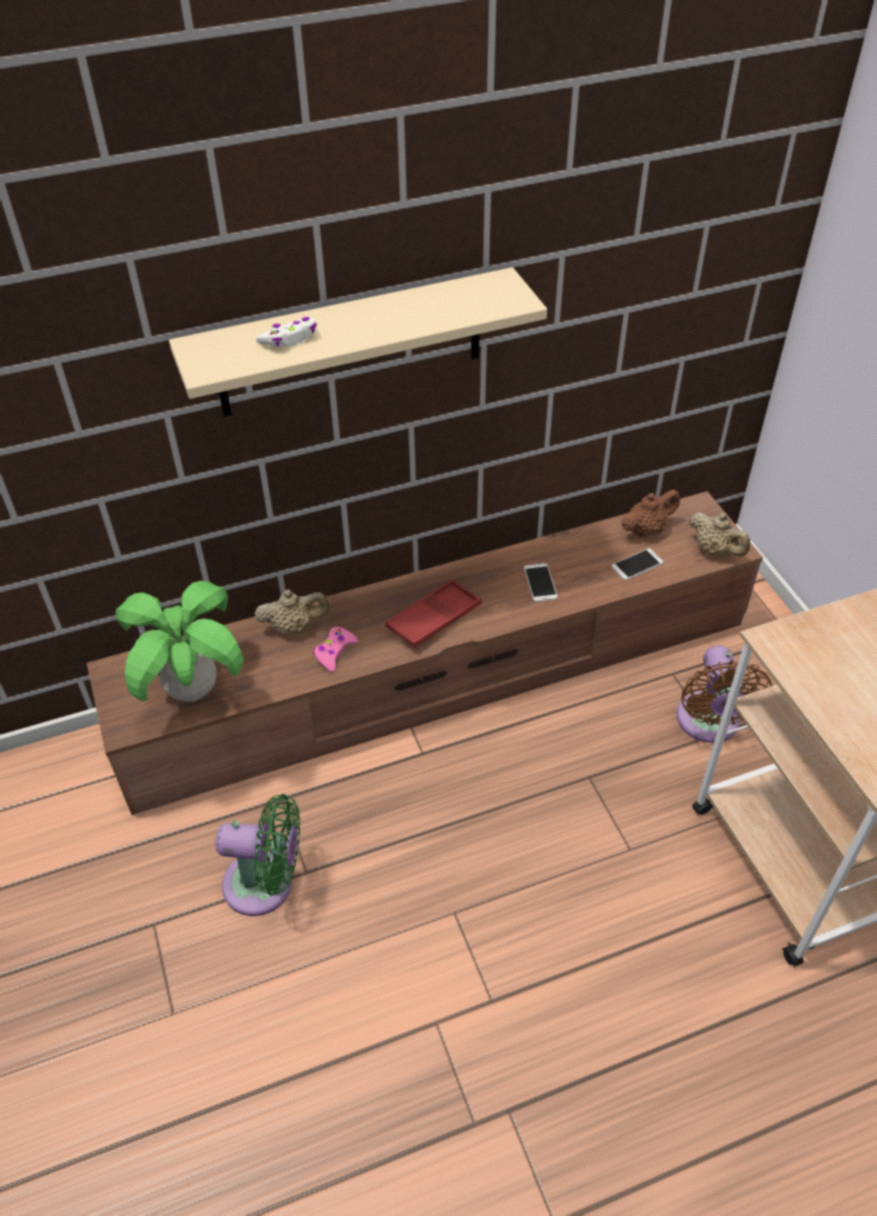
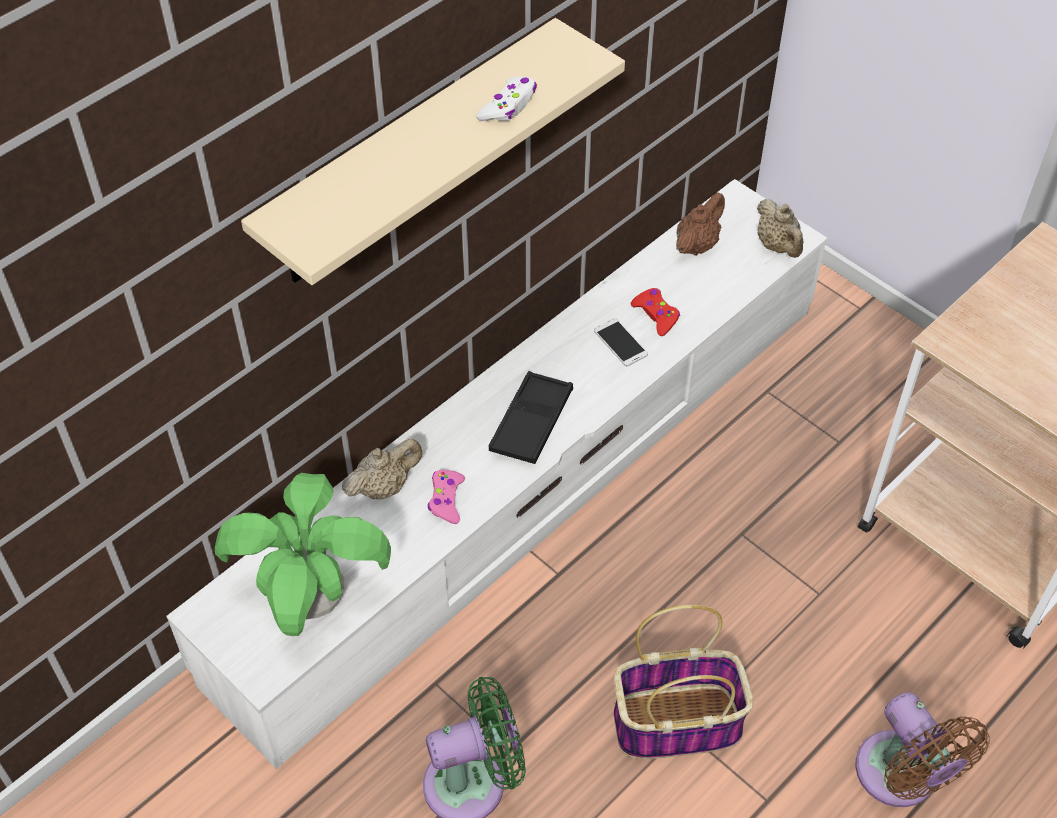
camera: 25 degrees left, 5 degrees up
(290, 339) = (379, 179): white game controller -> white game controller (508, 106)
(434, 618) = (531, 422): red tray -> black tray
(439, 675) = (527, 480): brown tv stand -> white tv stand
(453, 905) = (678, 722): none -> basket
(581, 571) = (656, 315): none -> red game controller
(637, 565) = (708, 288): phone -> none
(708, 724) = (829, 433): brown fan -> brown fan (901, 778)
(715, 551) = (778, 246): beige teapot -> beige teapot turned 45 degrees clockwise

